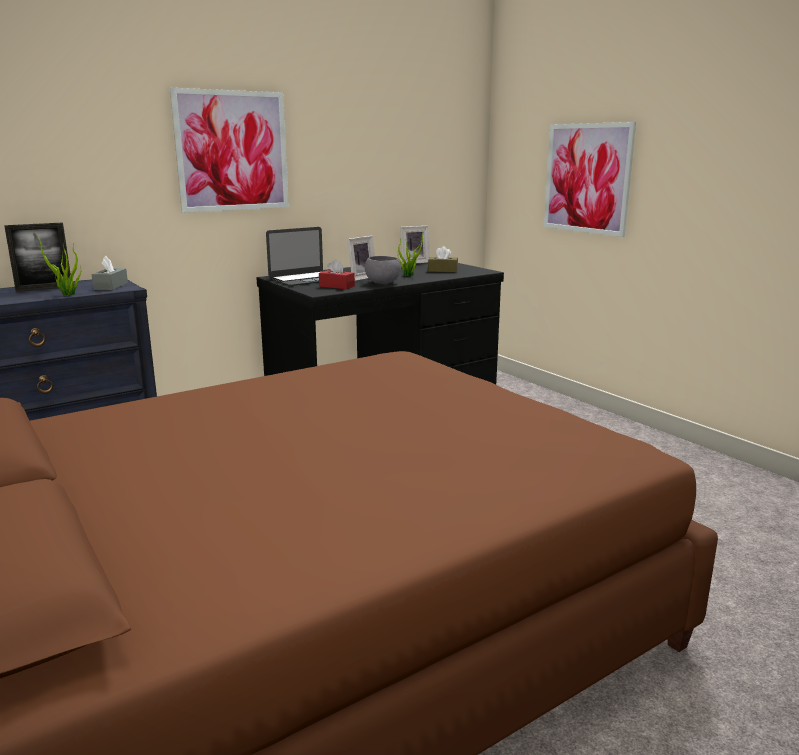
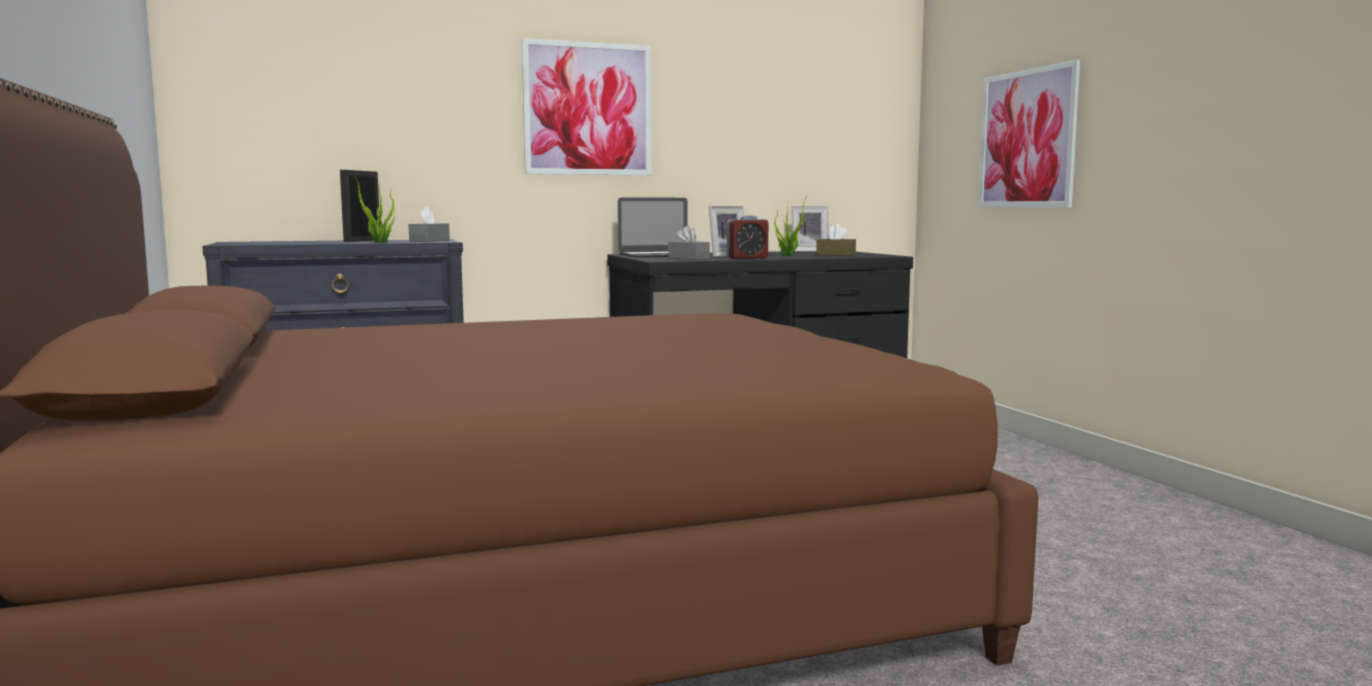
camera: 15 degrees right, 10 degrees down
(44, 288) = (362, 241): picture frame -> picture frame turned 120 degrees clockwise
(337, 286) = (688, 258): red tissue box -> grey tissue box
(383, 283) = (747, 258): grey bowl -> alarm clock

